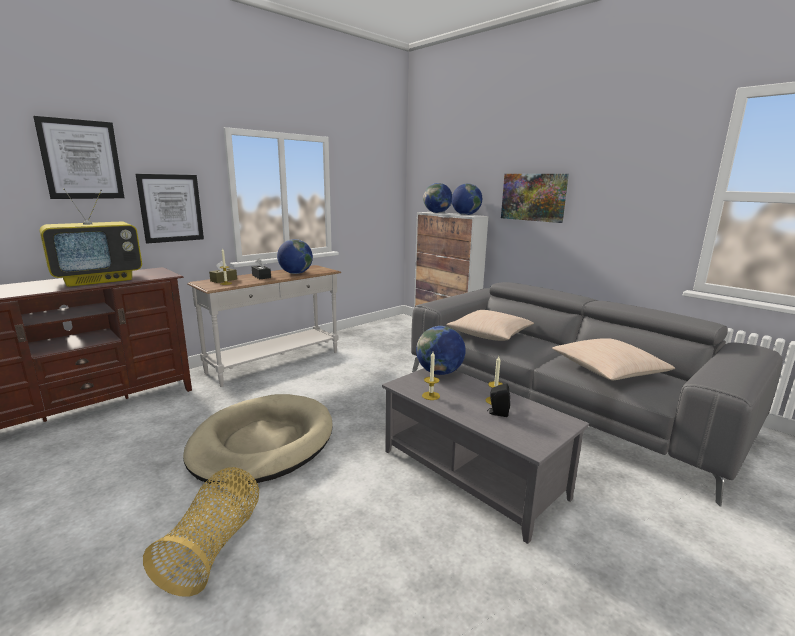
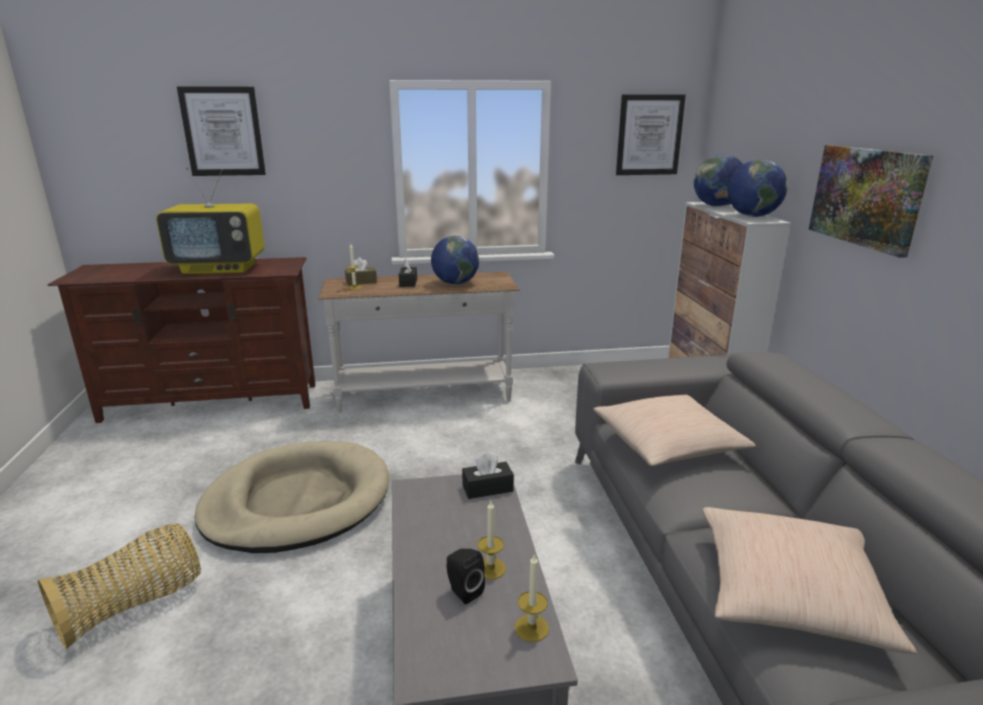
camera: 35 degrees right, 5 degrees up
(171, 208) = (318, 186): picture -> picture (649, 135)
(431, 396) = (420, 522): candle -> candle (531, 628)
(439, 372) = (487, 488): globe -> black tissue box

